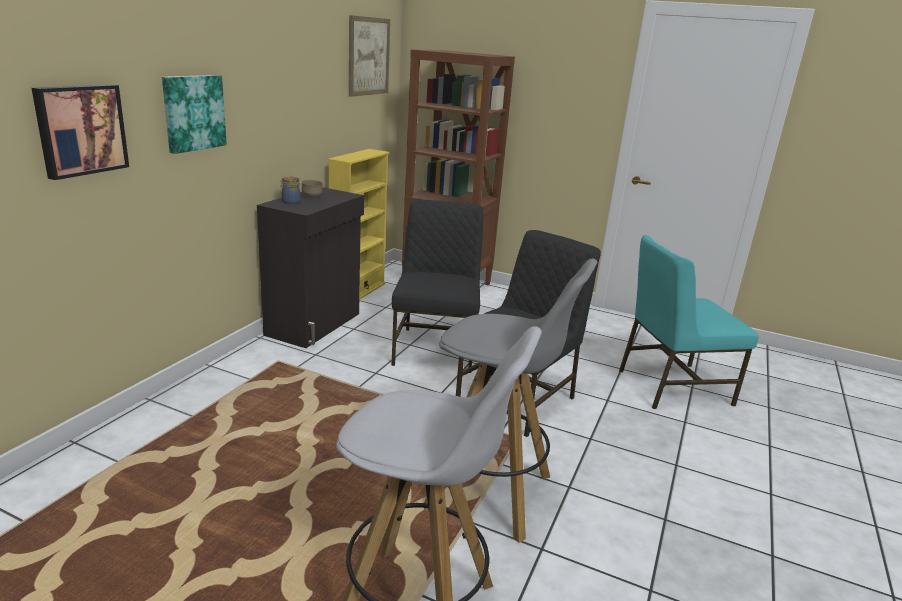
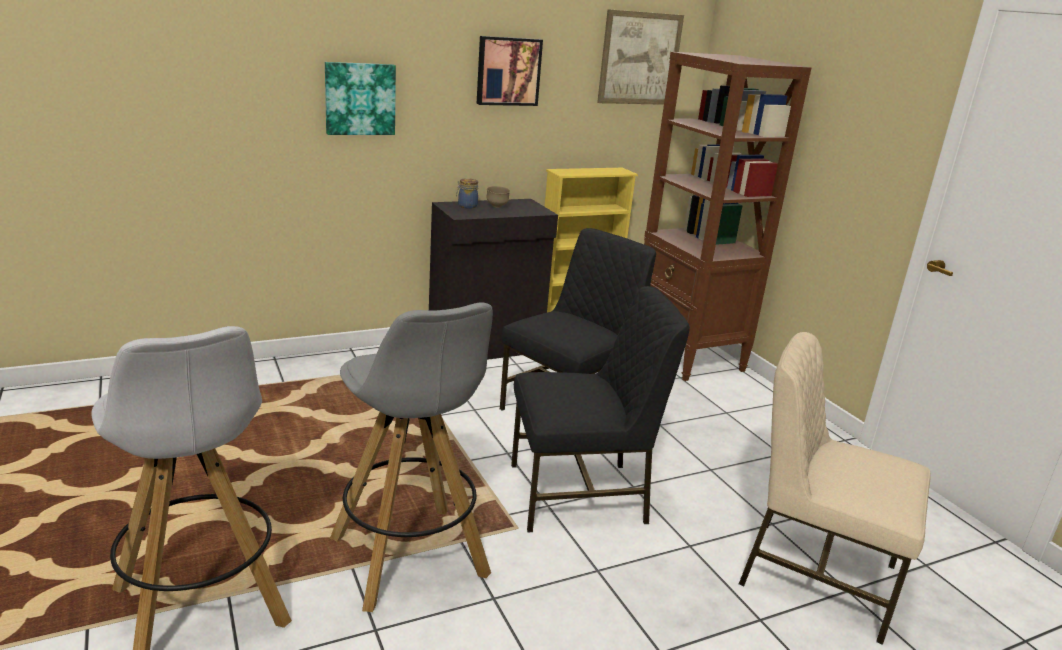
camera: 40 degrees right, 0 degrees up
(80, 129) = (231, 101): picture -> picture (508, 71)
(671, 386) = (814, 575): turquoise chair -> beige chair

